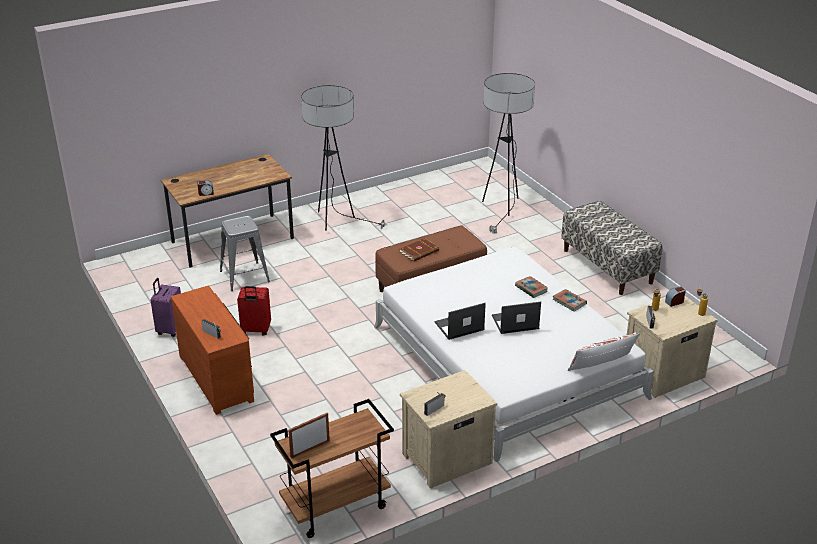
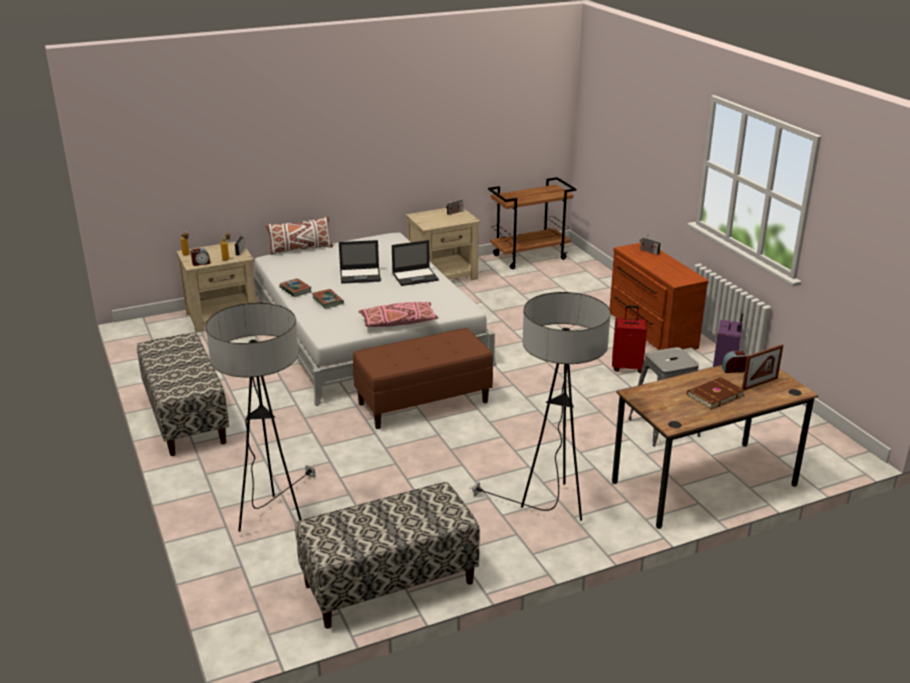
camera: 175 degrees left, 5 degrees down
(310, 449) = (547, 191): picture frame -> picture frame (759, 384)
(420, 252) = (438, 347): brown book -> brown book (714, 395)
(424, 185) = (389, 584): none -> bench
(458, 270) = (398, 322): none -> pink pillow

